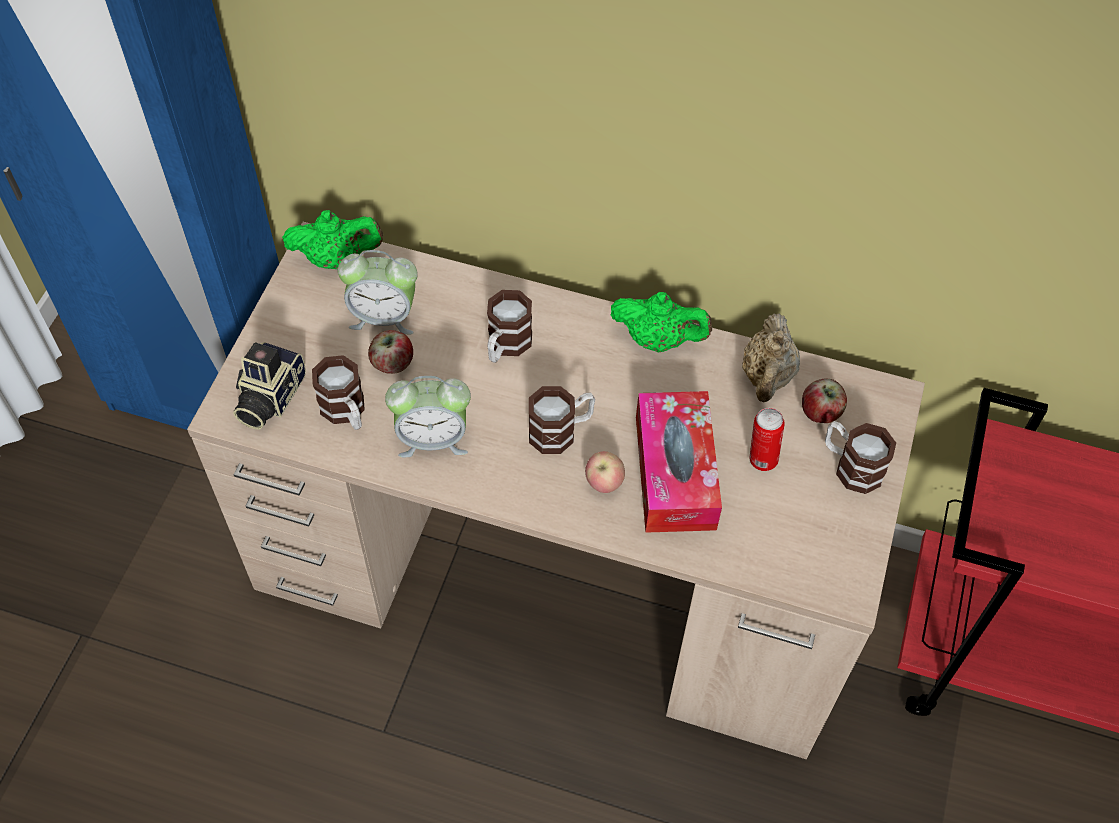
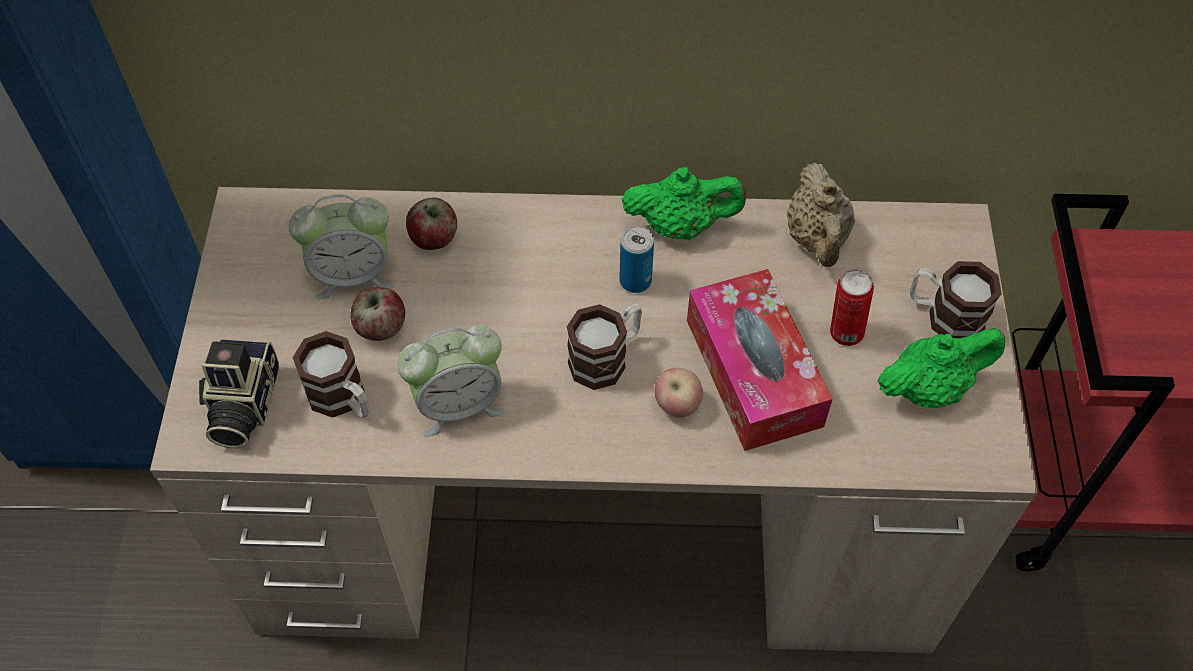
camera: 15 degrees left, 0 degrees up
(337, 259) = (274, 221): green teapot -> green teapot (929, 388)
(506, 346) = (509, 275): mug -> none
(605, 375) = (635, 280): none -> can
(820, 412) = (889, 264): apple -> apple (434, 238)

